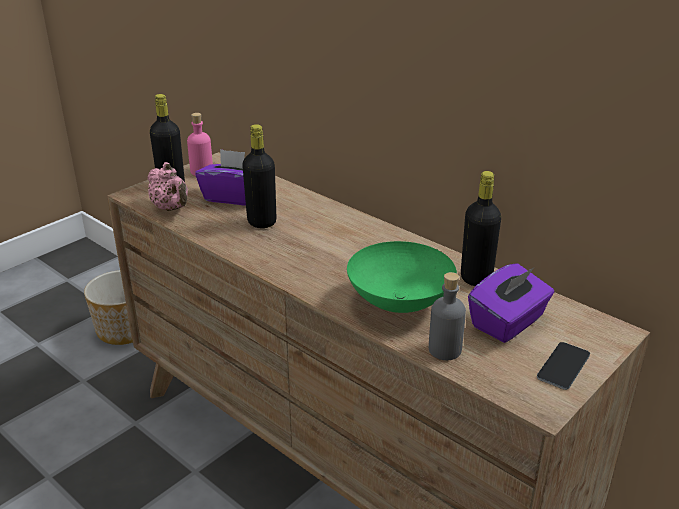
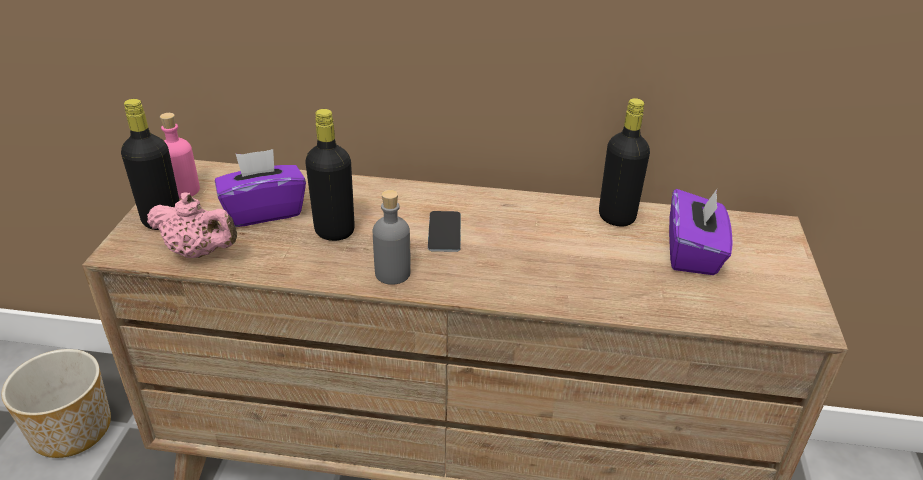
camera: 35 degrees left, 5 degrees up
(400, 304) = (584, 272): green bowl -> none
(444, 350) = (676, 305): grey bottle -> grey bottle (392, 273)
(563, 366) = (780, 277): phone -> phone (444, 232)

